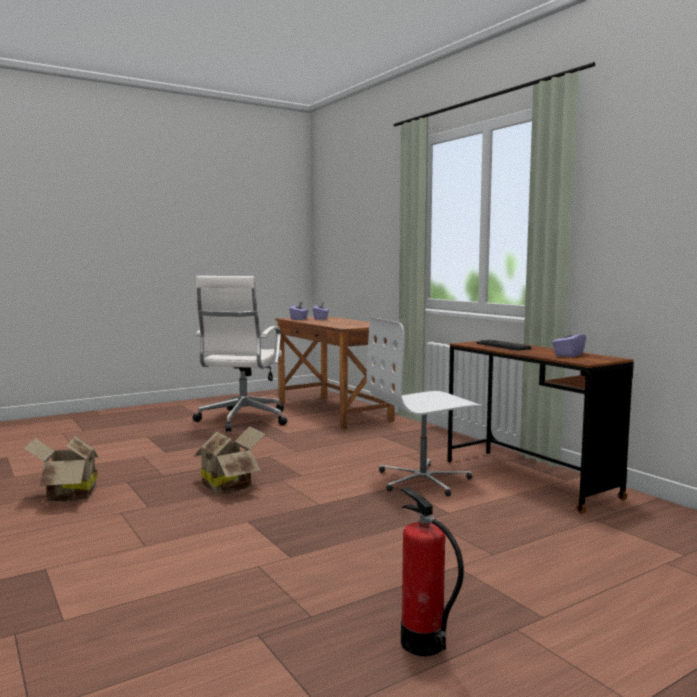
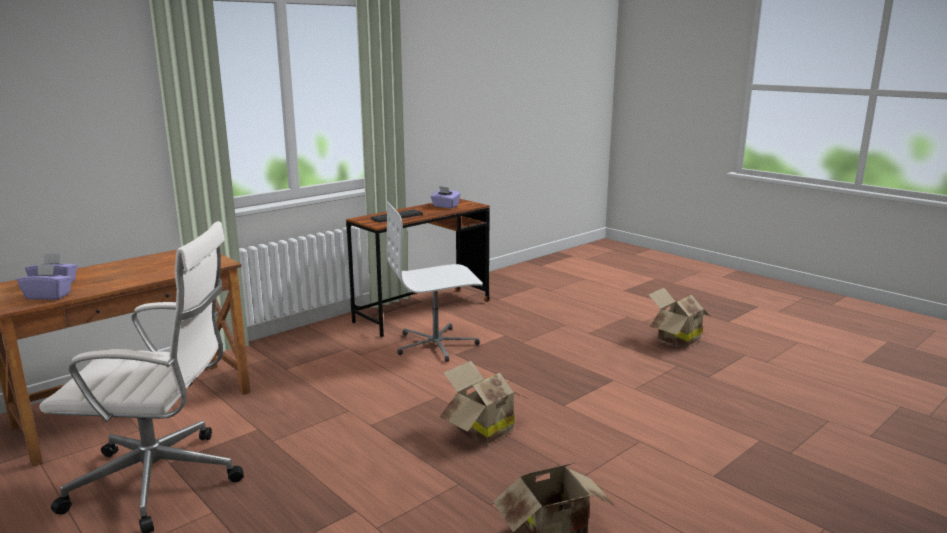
camera: 100 degrees left, 10 degrees up
(422, 643) = (675, 339): fire extinguisher -> cardboard box
(423, 480) = (436, 344): white office chair -> white office chair turned 105 degrees clockwise

